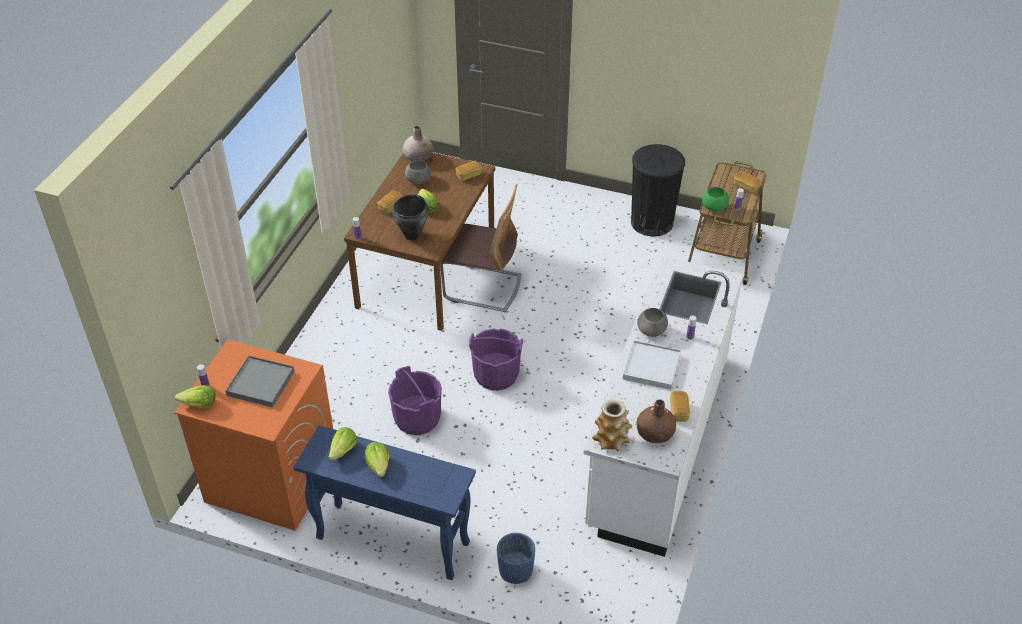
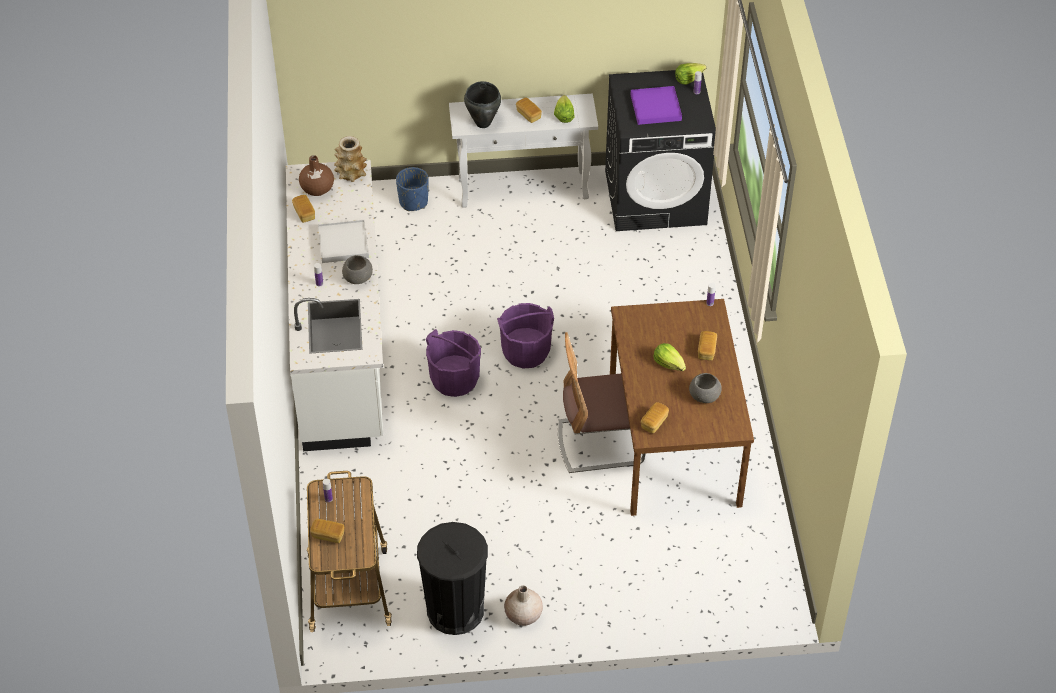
camera: 155 degrees right, 5 degrees up
(261, 383) = (655, 107): grey tray -> purple tray
(271, 479) = (656, 197): orange washing machine -> black washing machine
(379, 465) = (528, 115): lettuce -> bread
(391, 541) = (524, 189): blue console table -> white console table
(412, 235) = (657, 325): black cooking pot -> black cooking pot (482, 123)
(417, 418) = (571, 286): purple bucket -> purple bucket (455, 379)
(418, 158) = (727, 427): beige vase -> beige vase (523, 615)
(713, 207) = (356, 488): green bowl -> none

